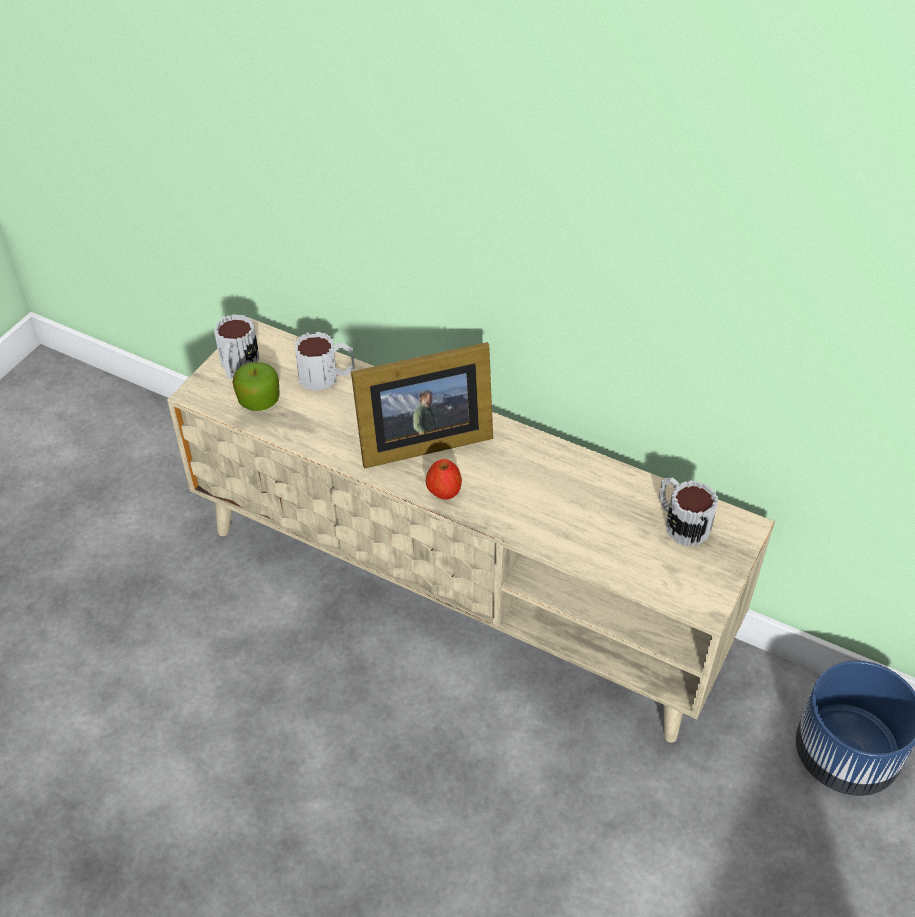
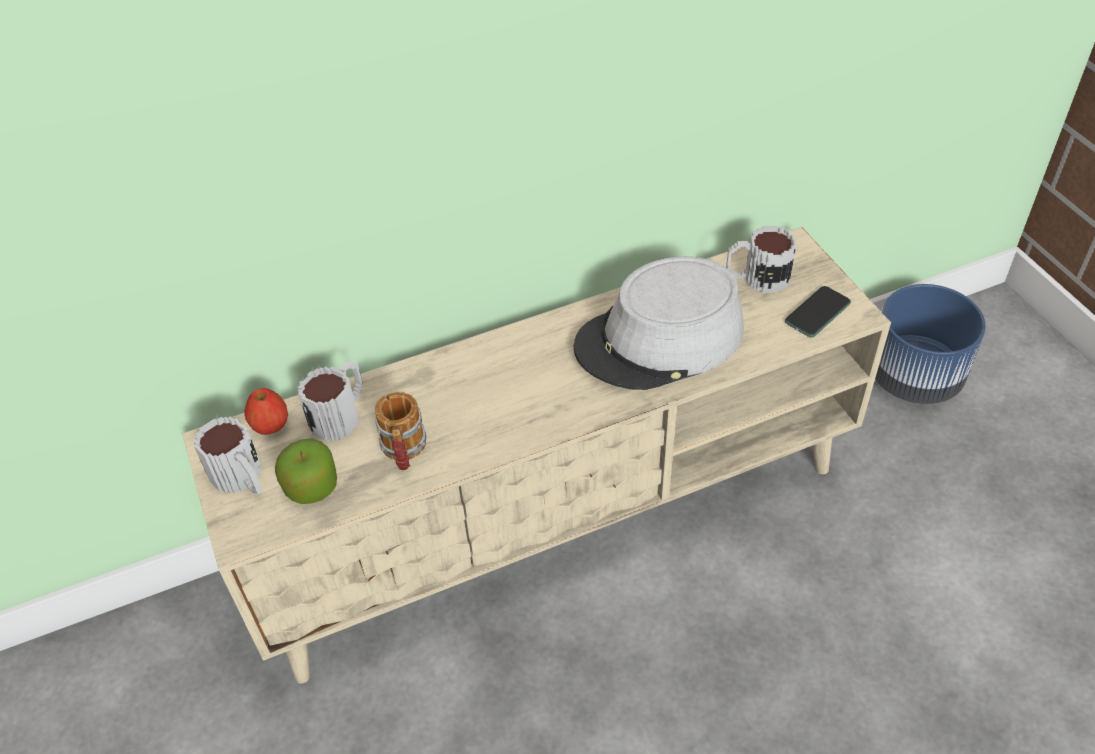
camera: 50 degrees left, 0 degrees up
(324, 425) = (404, 451): none -> mug
(419, 440) = (499, 391): picture frame -> none
(444, 493) = (581, 409): apple -> apple (271, 427)
(552, 500) = (660, 340): none -> grey hat
(680, 580) = (817, 313): none -> phone

